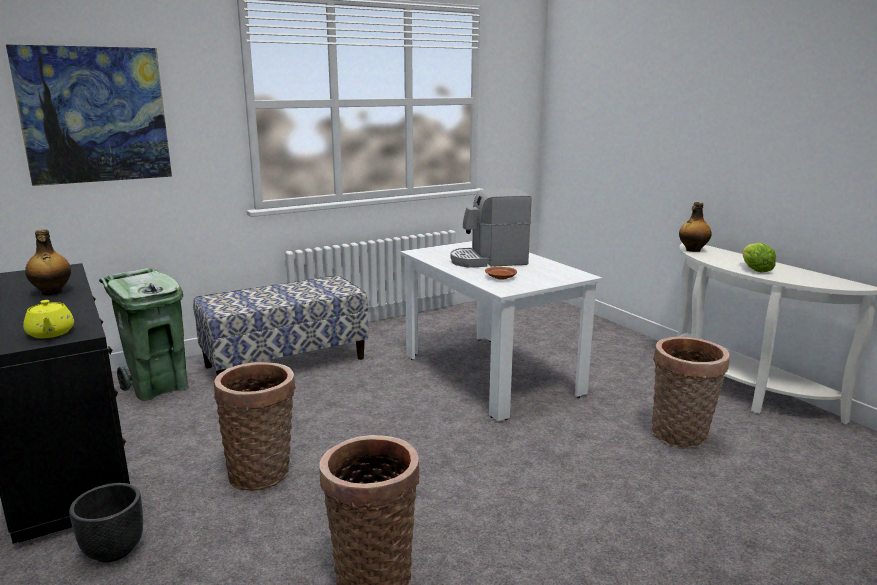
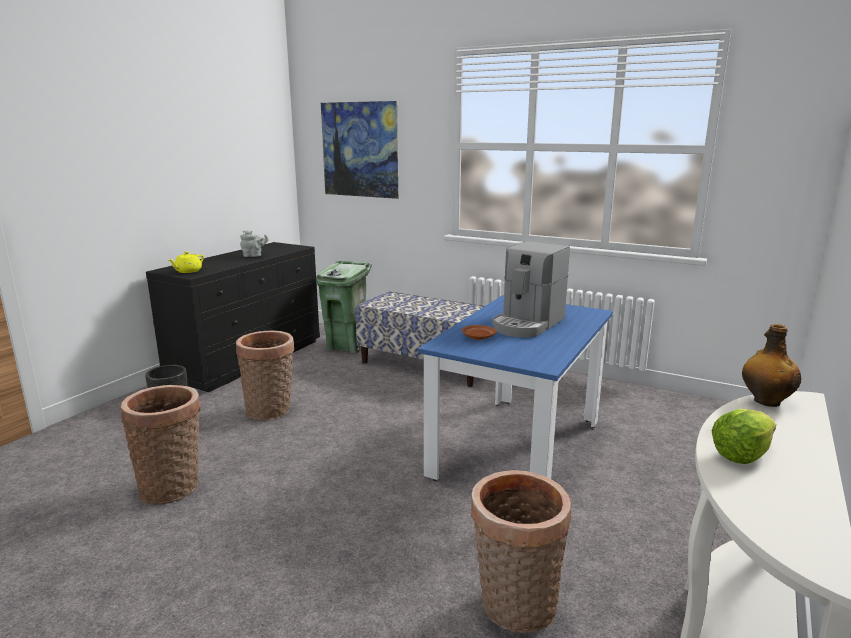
camera: 60 degrees right, 0 degrees up
(52, 292) = (254, 256): bottle -> grey teapot
(488, 261) = (527, 324): coffee machine -> coffee machine turned 105 degrees counterclockwise
(491, 374) = (517, 447): white dining table -> blue dining table

